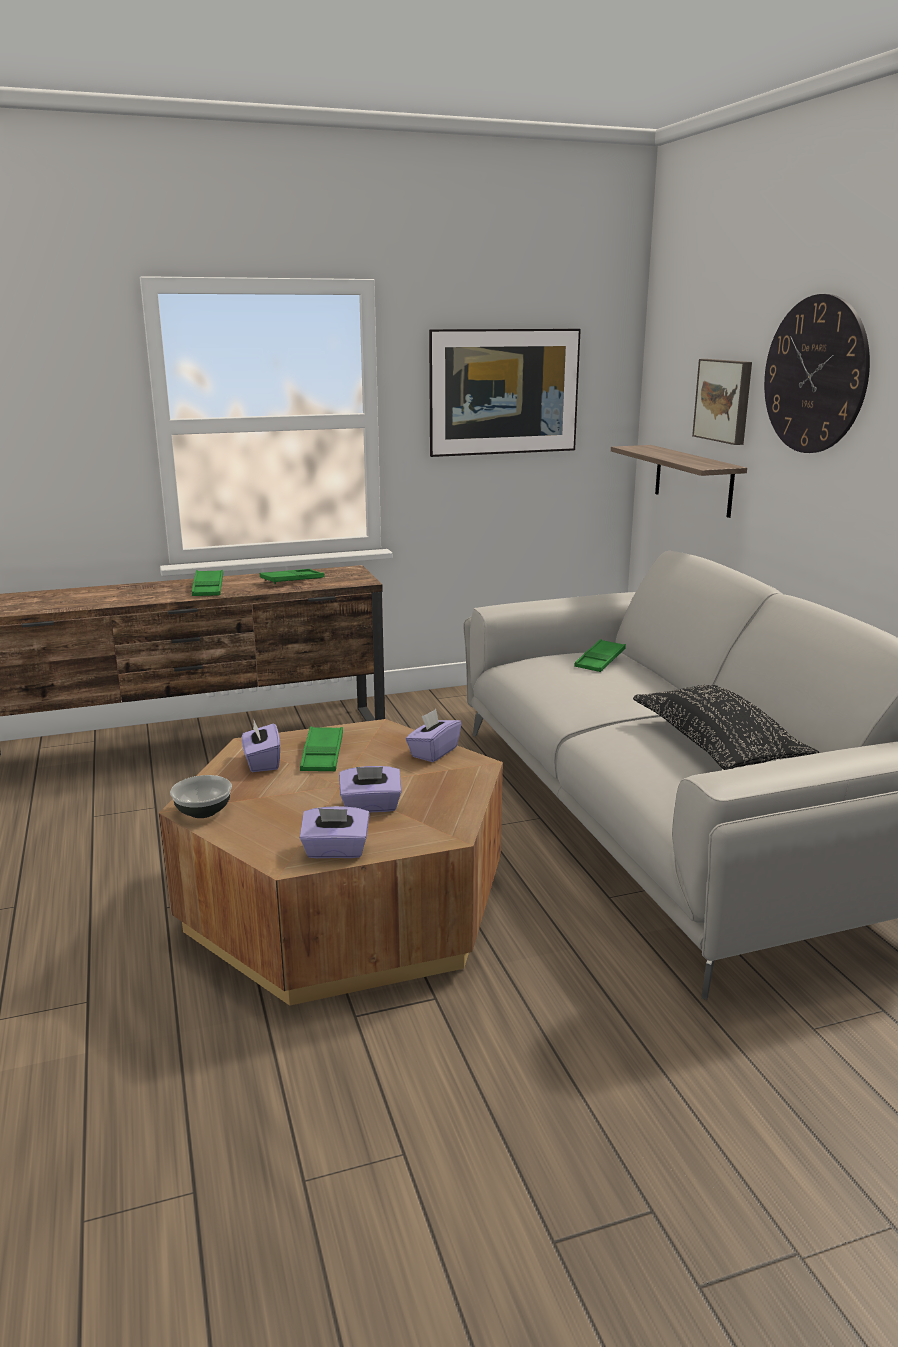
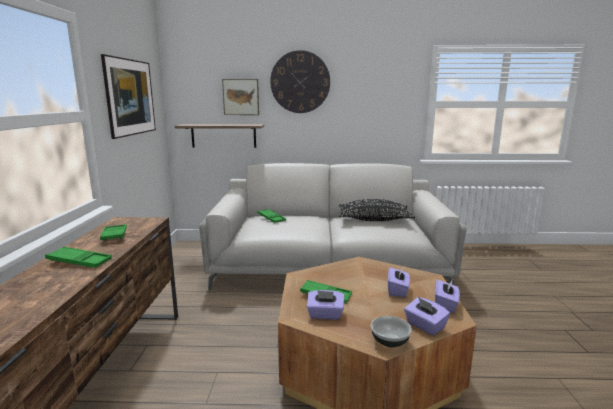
camera: 70 degrees left, 5 degrees down
(433, 752) = (340, 268): purple tissue box -> purple tissue box (425, 326)

